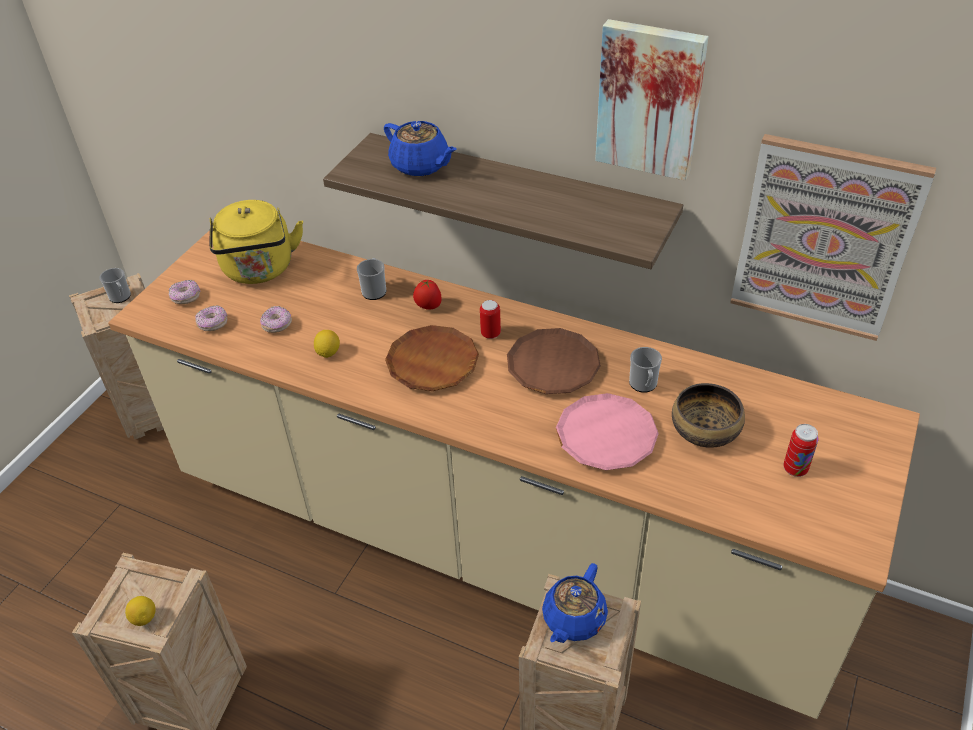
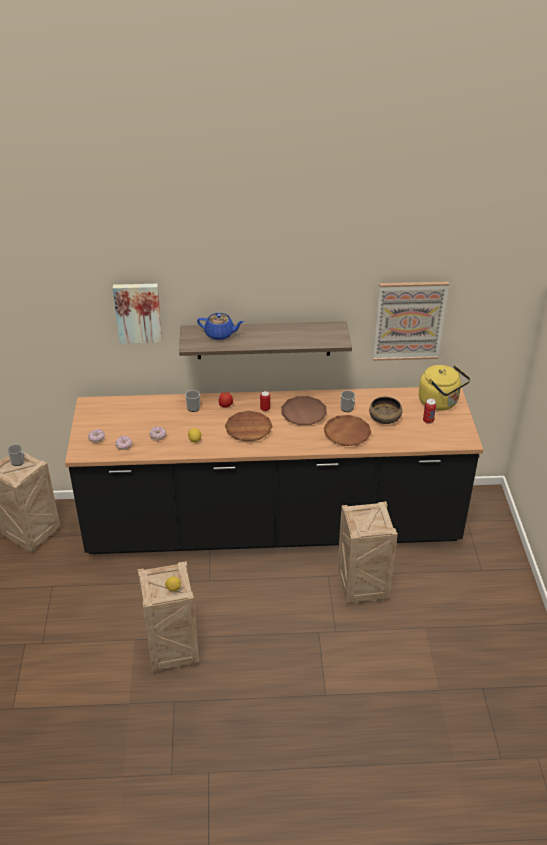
camera: 30 degrees left, 5 degrees down
(259, 270) = (124, 415): yellow kettle -> yellow kettle (440, 402)
(494, 540) = (273, 528): beige counter -> black counter
(573, 619) = (363, 517): blue teapot -> none
(606, 436) = (347, 433): pink plate -> brown plate
(650, 99) = (328, 279): picture -> picture (138, 312)

